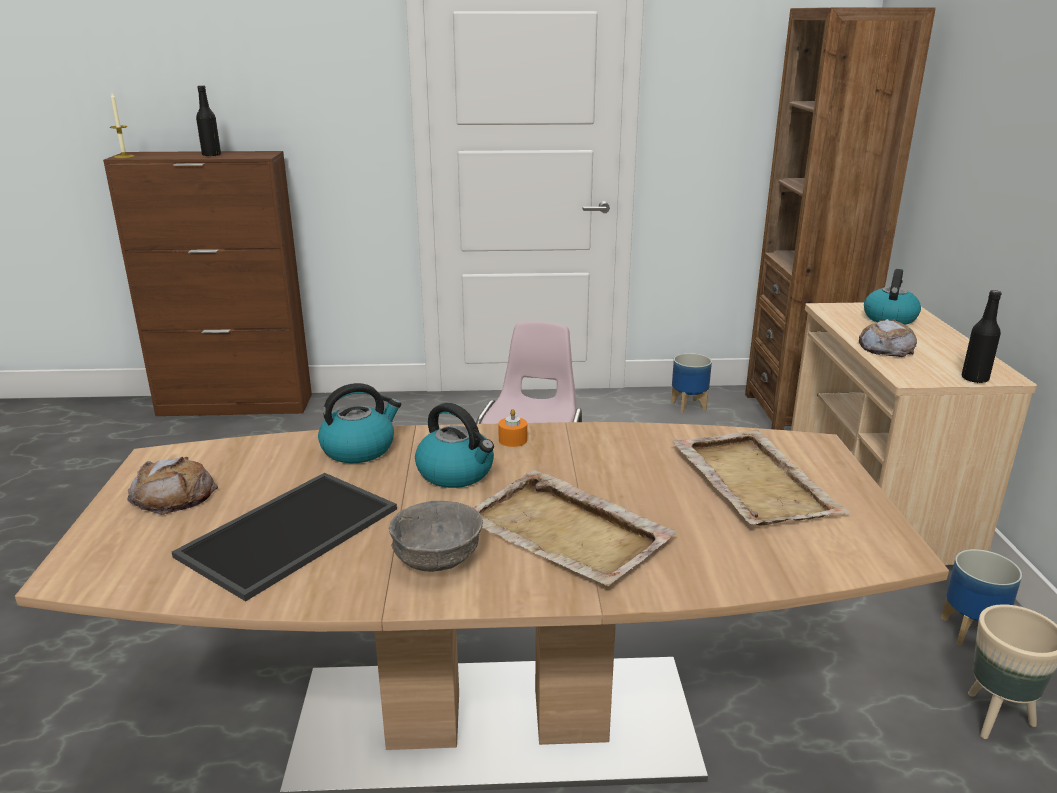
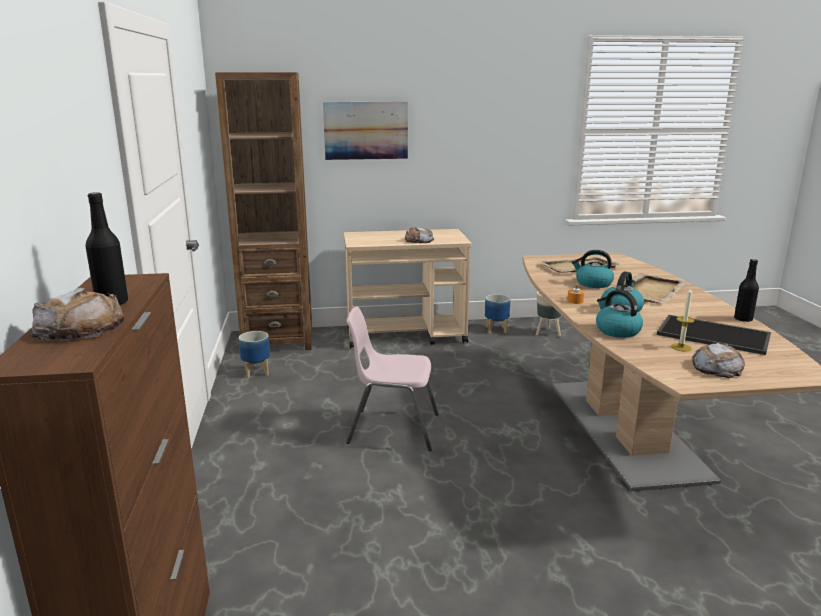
camera: 95 degrees left, 5 degrees down
(124, 156) = (71, 359): candle -> candle (681, 347)
(172, 154) = (79, 327): none -> bread
(437, 561) = (698, 308): grey bowl -> none
(889, 318) = (373, 237): kettle -> kettle (593, 283)
(974, 379) = (456, 234): black bottle -> black bottle (743, 319)
(986, 125) = (366, 130): none -> picture

